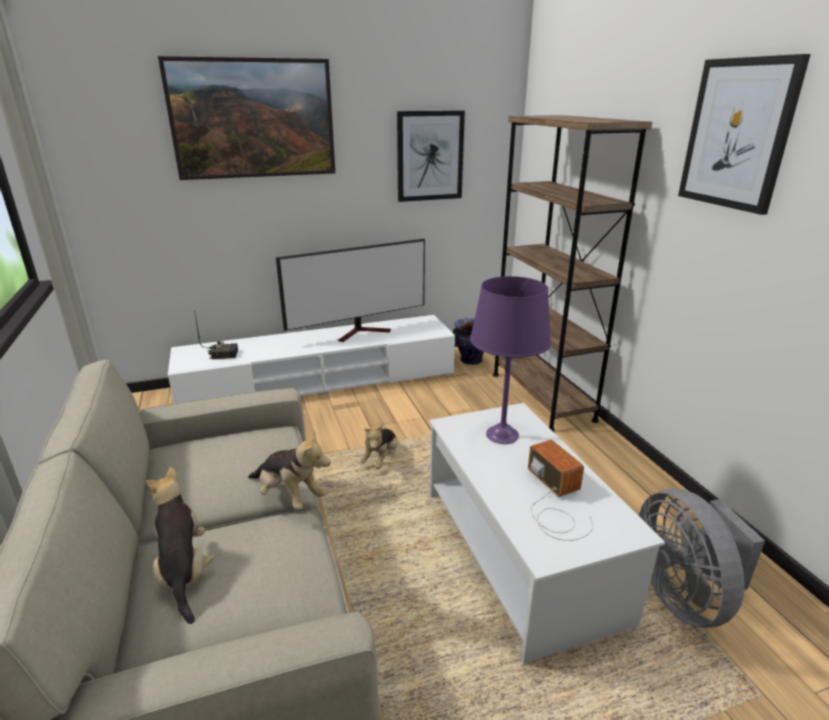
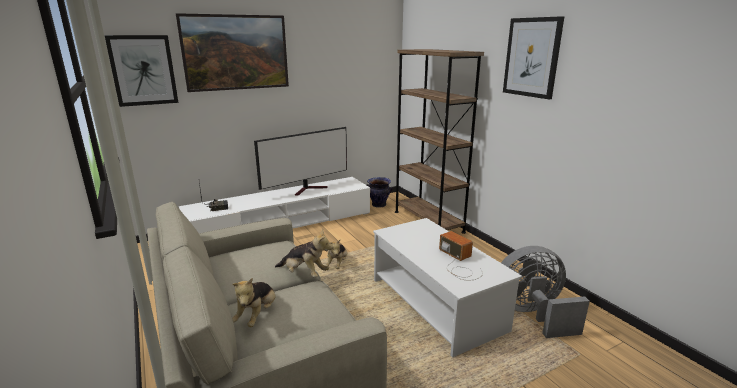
camera: 10 degrees left, 5 degrees down
(185, 572) = (257, 315): plush toy -> plush toy turned 135 degrees counterclockwise
(430, 156) = (346, 75): picture -> picture (143, 70)
(503, 434) = (419, 234): purple table lamp -> none
(683, 595) = (532, 315): grey fan -> grey fan turned 105 degrees clockwise

